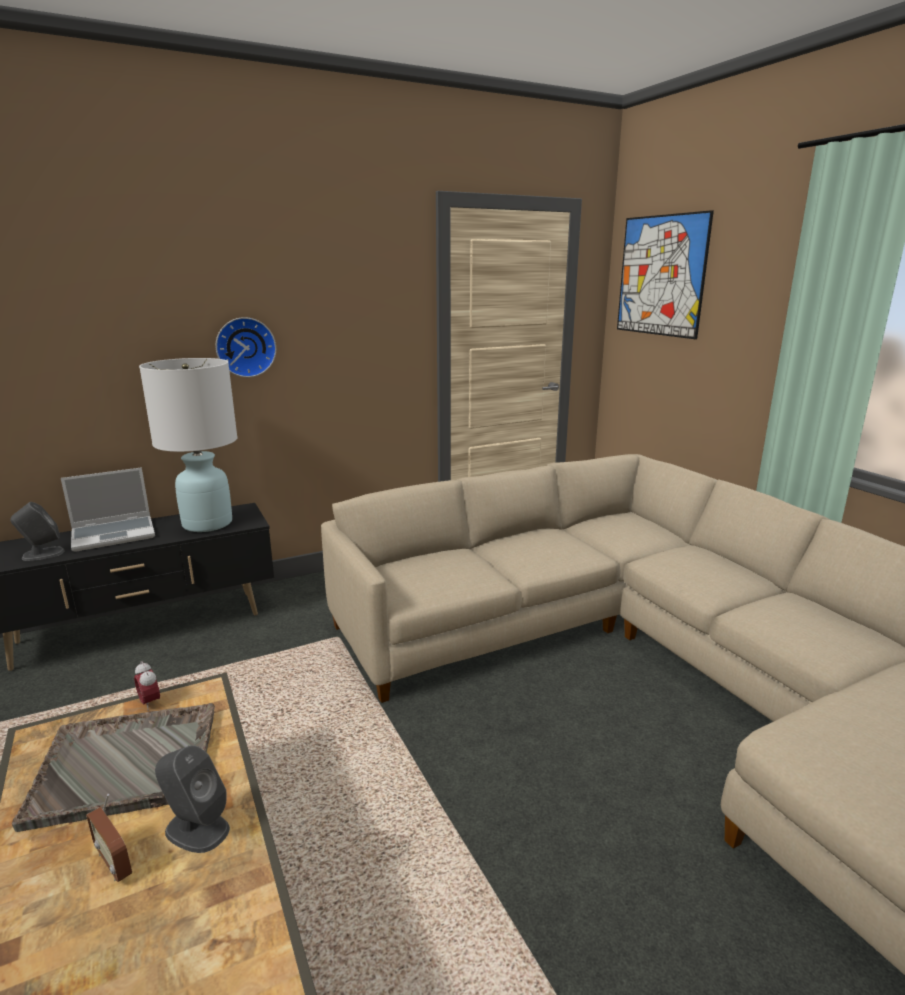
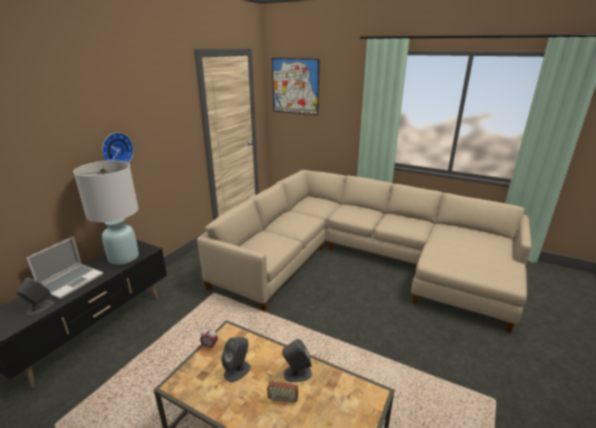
camera: 35 degrees left, 5 degrees up
(128, 765) = (237, 370): grey tray -> grey speaker

